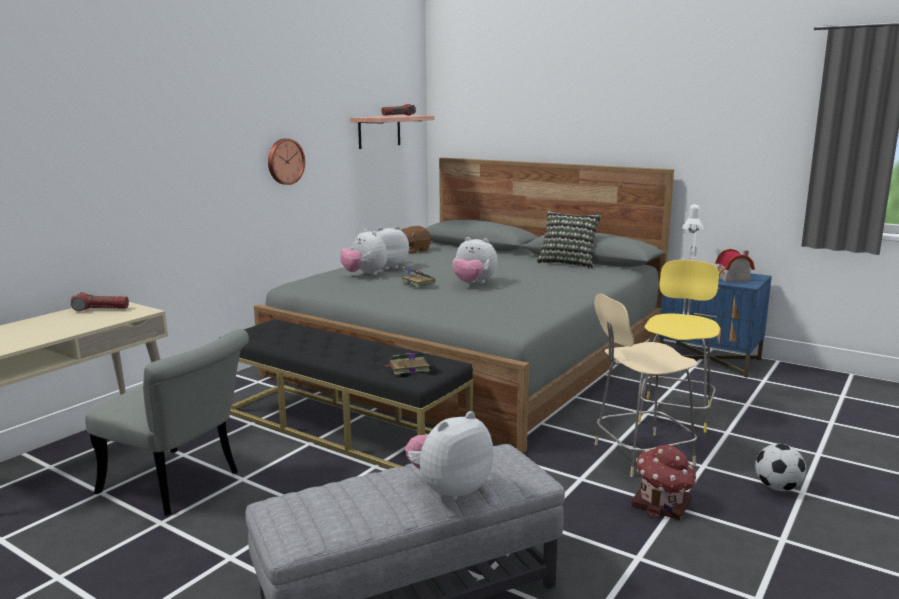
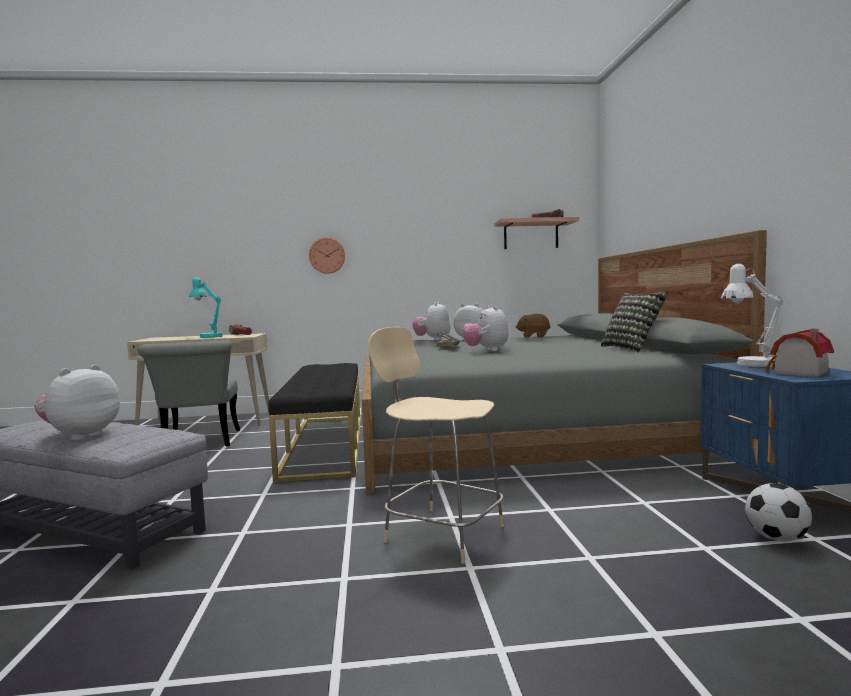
camera: 50 degrees right, 10 degrees down
(63, 323) = (208, 336): none -> turquoise table lamp
(284, 161) = (420, 255): wall clock -> wall clock (327, 255)
(408, 368) = (304, 388): book -> none
(449, 490) = (80, 436): plush toy -> plush toy turned 75 degrees counterclockwise
(662, 504) = (342, 571): toy house -> none
(675, 413) = (581, 520): yellow stool -> none
(778, 488) = (484, 627): football -> football (777, 538)

